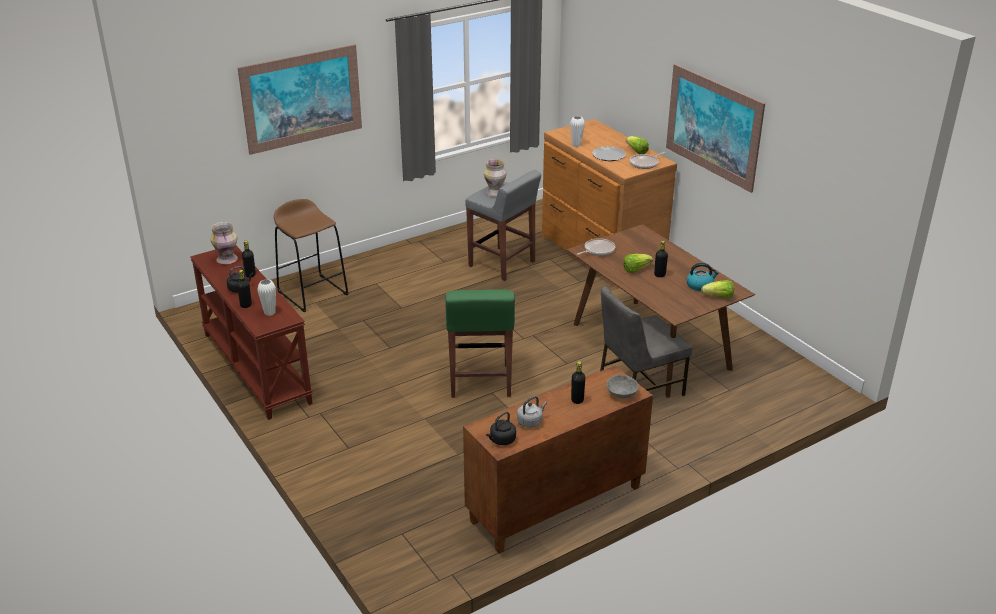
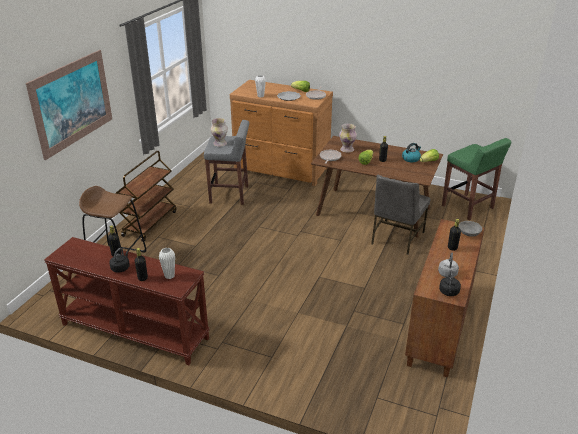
camera: 35 degrees left, 0 degrees up
(227, 259) = (81, 250): vase -> vase (347, 149)
(383, 266) = (150, 223): none -> brown cart
(480, 382) = (304, 273): green stool -> green stool (468, 207)
(713, 126) = (362, 59): picture -> none

